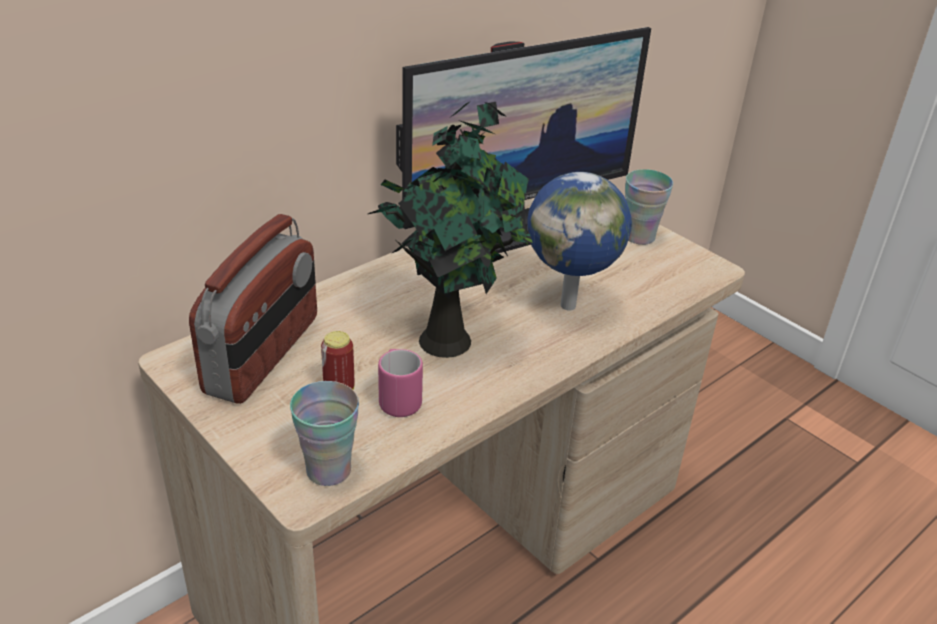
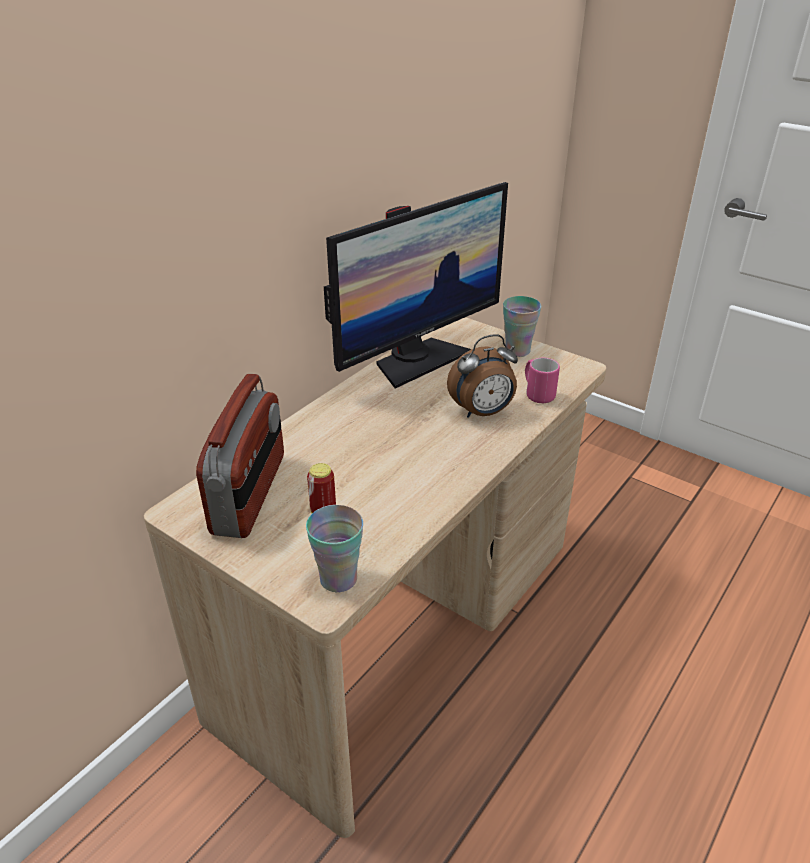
camera: 10 degrees left, 0 degrees up
(398, 399) = (374, 511): pink mug -> pink mug (537, 394)
(449, 339) = (397, 455): potted plant -> none
(569, 304) = (482, 412): globe -> alarm clock

